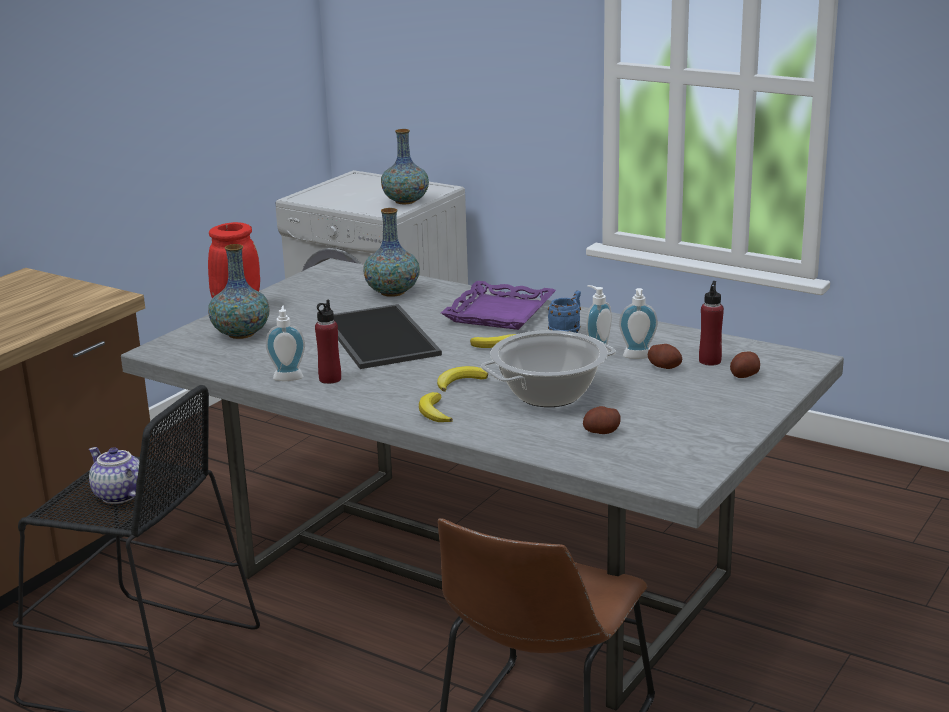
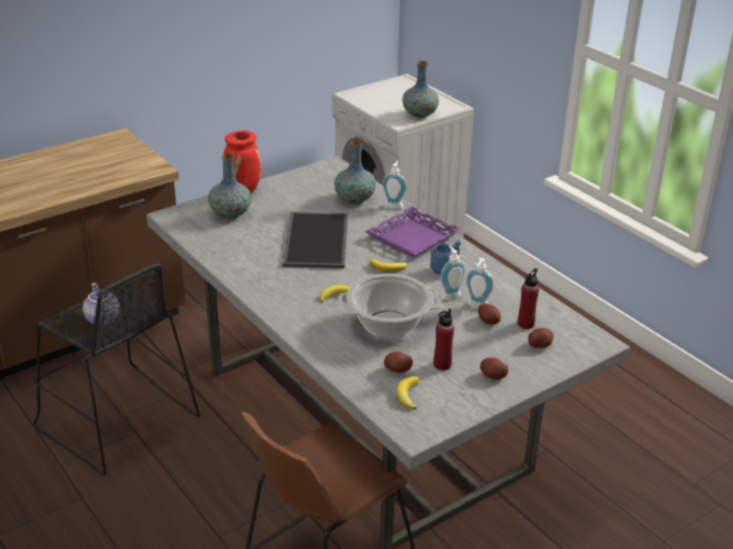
camera: 20 degrees right, 10 degrees up
(288, 376) = (233, 261): soap dispenser -> soap dispenser (394, 205)
(330, 379) = (257, 271): red bottle -> red bottle (442, 364)
(434, 412) = (301, 320): banana -> banana (408, 395)
(719, 413) = (493, 376): none -> potato

